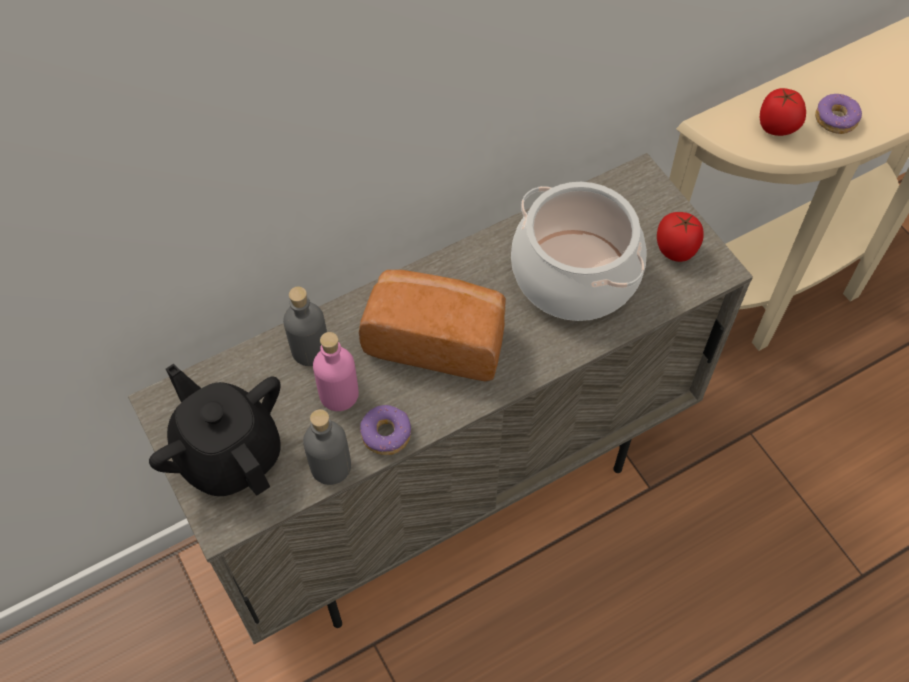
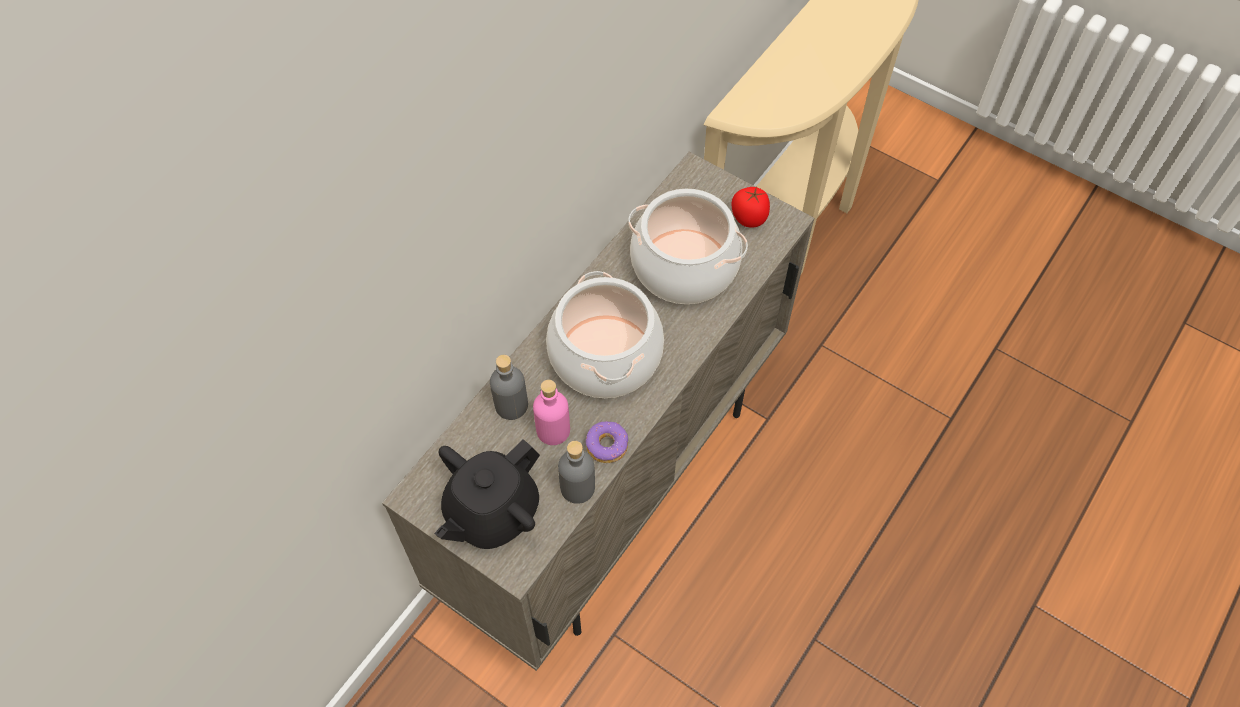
camera: 25 degrees left, 0 degrees up
(229, 453) = (491, 512): black teapot -> black teapot turned 75 degrees counterclockwise
(437, 338) = (606, 356): bread -> cooking pot
(776, 128) = (778, 97): tomato -> none
(836, 119) = (818, 75): donut -> none

